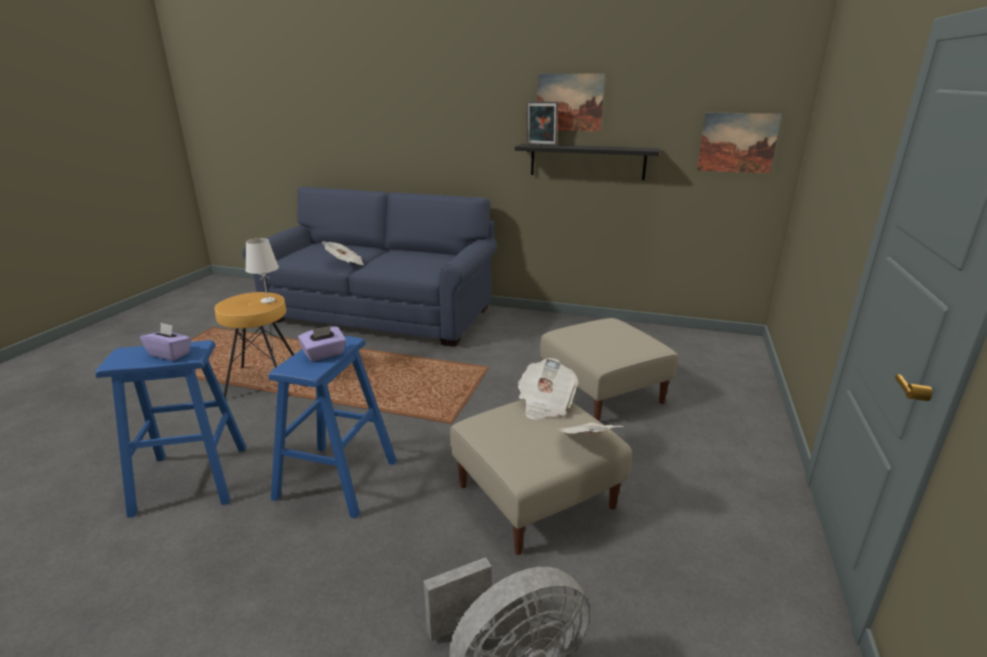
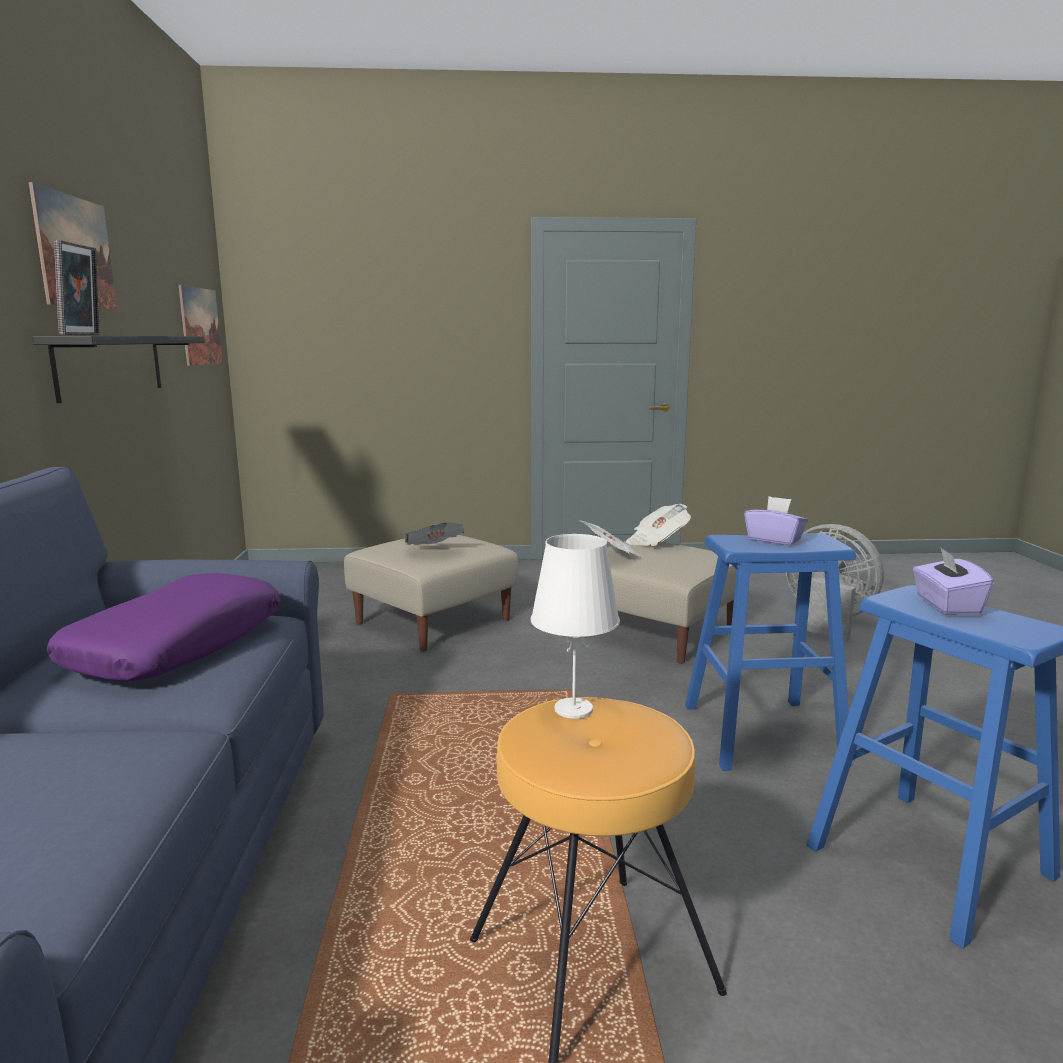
camera: 110 degrees left, 10 degrees down
(345, 263) = (143, 739): newspaper -> newspaper (434, 551)
(412, 264) = (177, 645): none -> purple pillow

